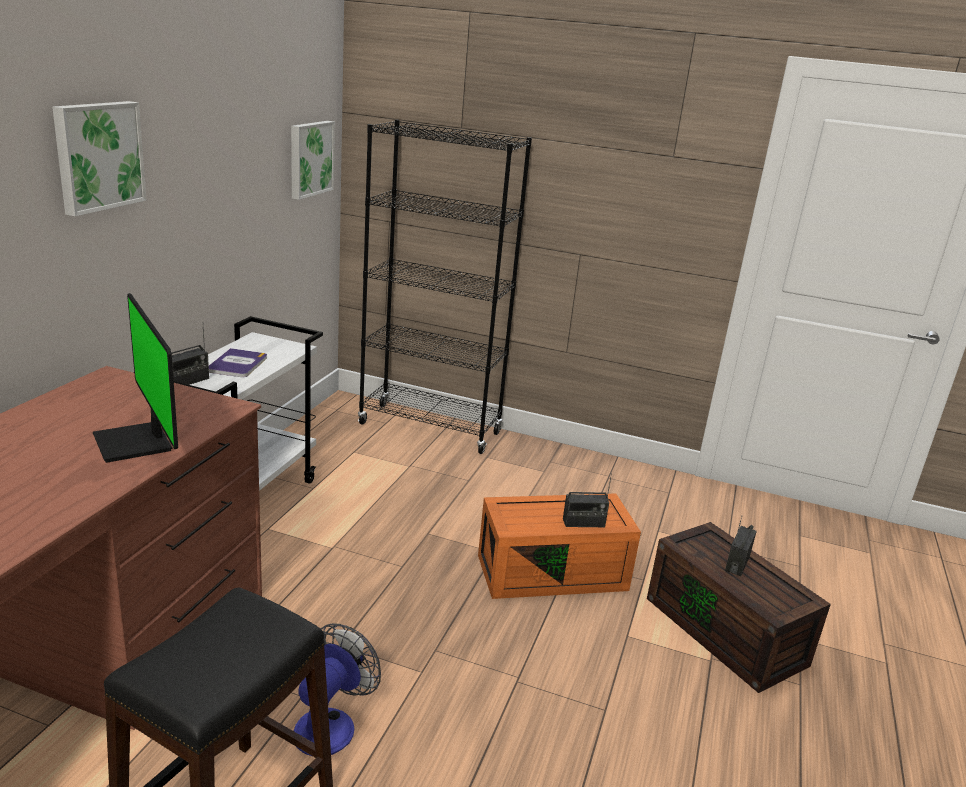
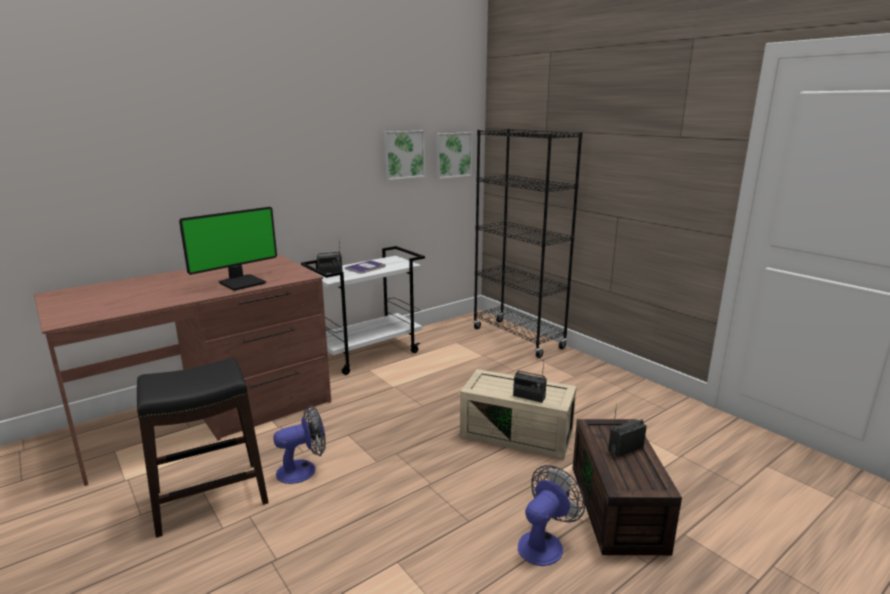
camera: 35 degrees right, 5 degrees down
(97, 156) = (282, 141): picture -> picture (403, 154)
(137, 443) = (242, 282): monitor -> monitor turned 135 degrees counterclockwise
(553, 571) = (518, 433): orange storage box -> beige storage box
(700, 703) = (544, 543): none -> fan

